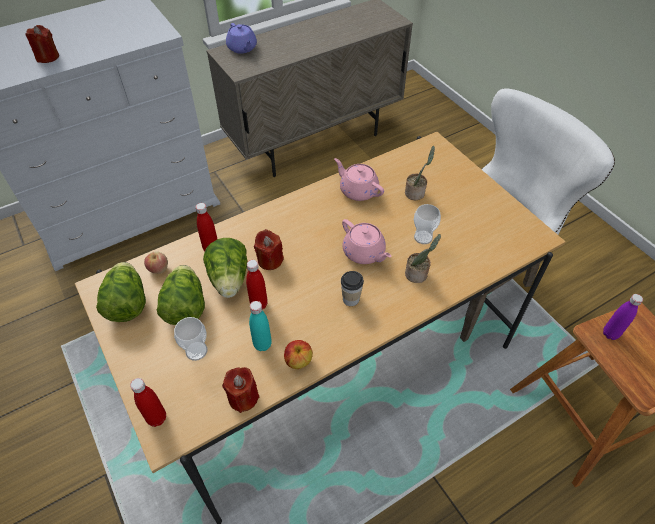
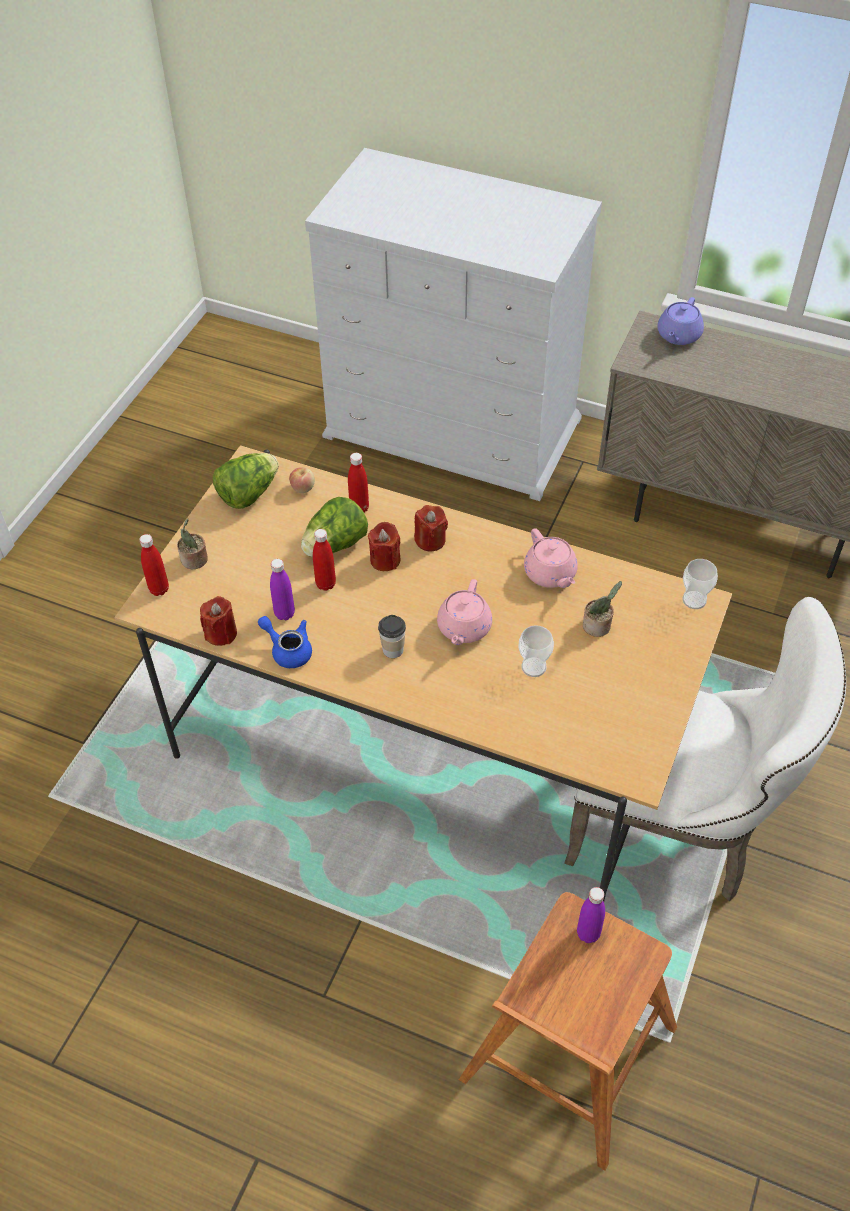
camera: 55 degrees right, 0 degrees up
(47, 57) = (420, 223): red candle -> red candle (430, 540)
(185, 307) = (278, 534): lettuce -> none
(196, 351) = (240, 572): cup -> cup (694, 600)
(262, 344) = (284, 613): turquoise bottle -> purple bottle
(298, 361) = (288, 650): apple -> blue teapot
(358, 190) = (550, 574): pink teapot -> pink teapot turned 150 degrees clockwise
(418, 274) = (475, 688): potted plant -> potted plant (194, 561)

